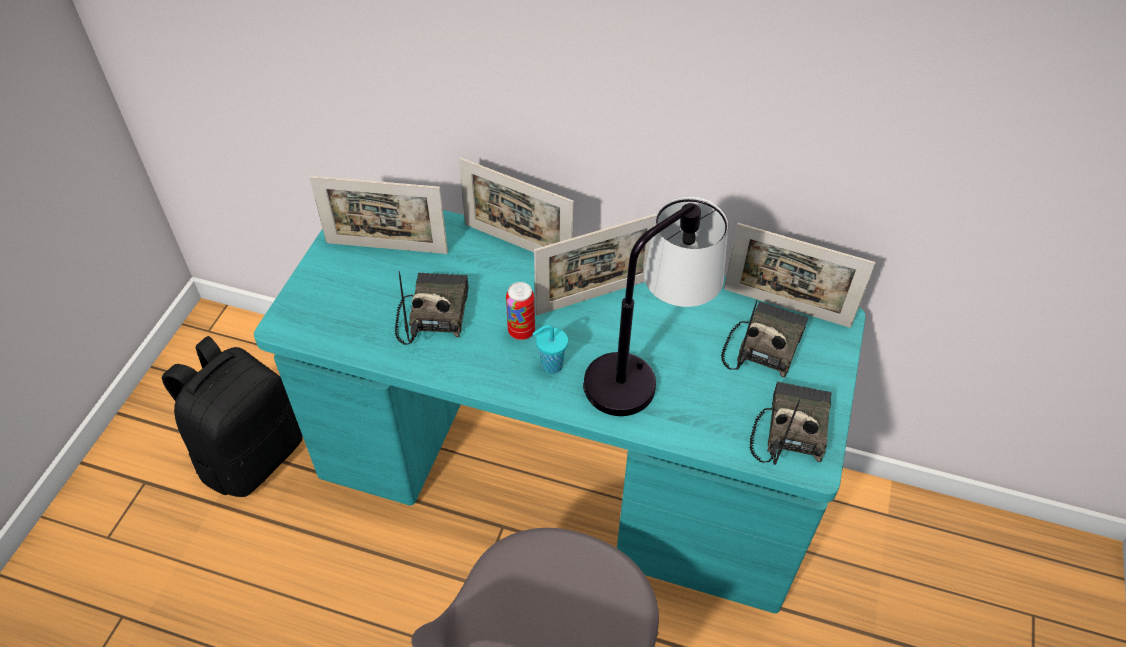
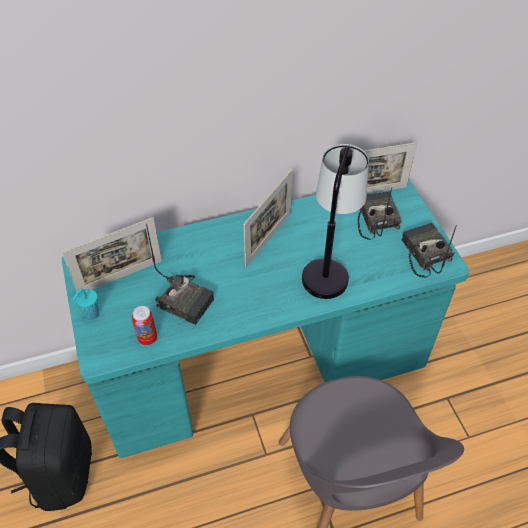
camera: 35 degrees left, 0 degrees up
(433, 314) = (186, 300): radio -> radio turned 150 degrees clockwise
(517, 245) = (199, 234): picture frame -> none
(521, 331) = (246, 281): can -> can (147, 338)
(550, 365) = (278, 290): turquoise cup -> turquoise cup (91, 315)

